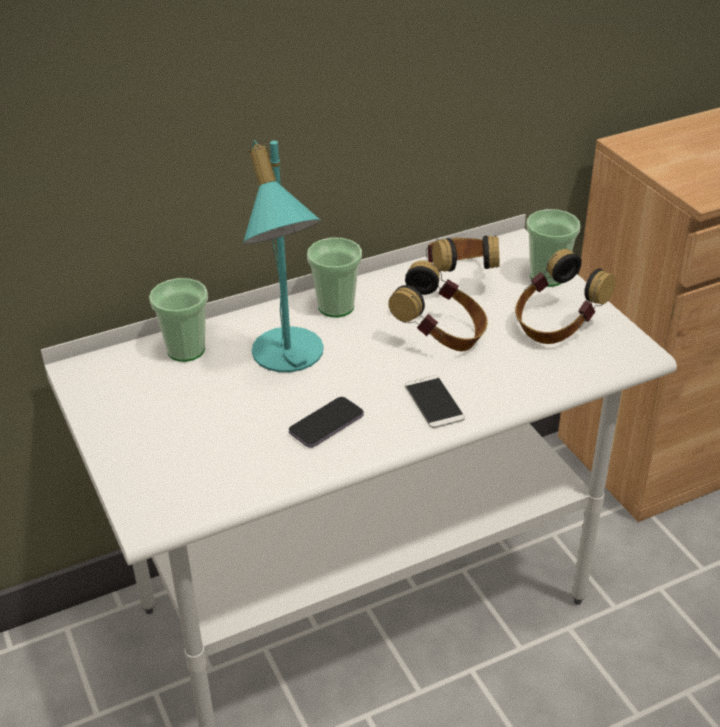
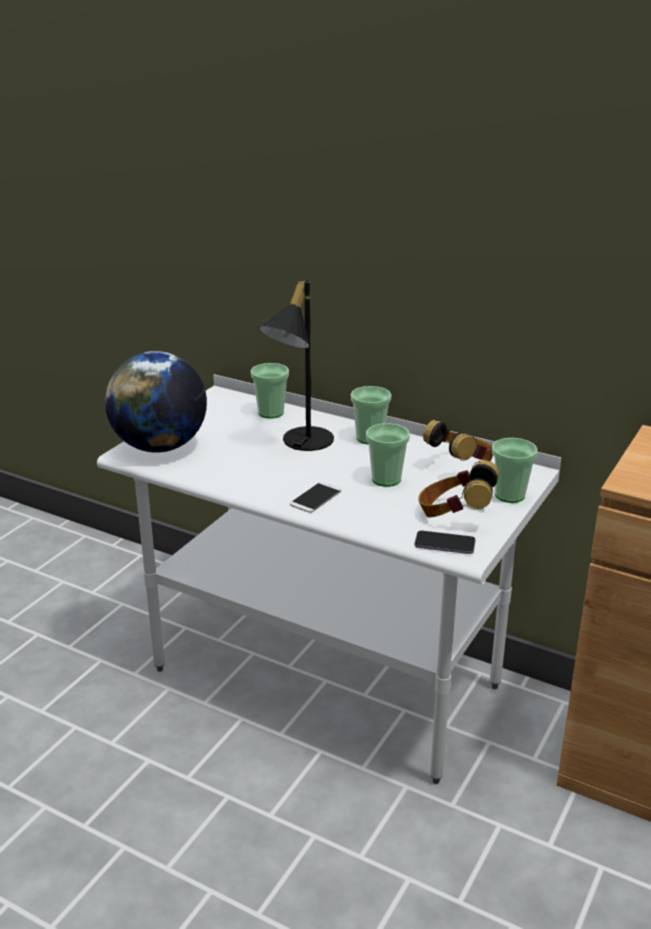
camera: 55 degrees right, 10 degrees down
(166, 479) = (160, 447): none -> globe
(288, 359) = (300, 442): turquoise table lamp -> black table lamp
(326, 424) = (254, 473): phone -> phone (444, 544)
(441, 336) = (386, 479): headphones -> cup

